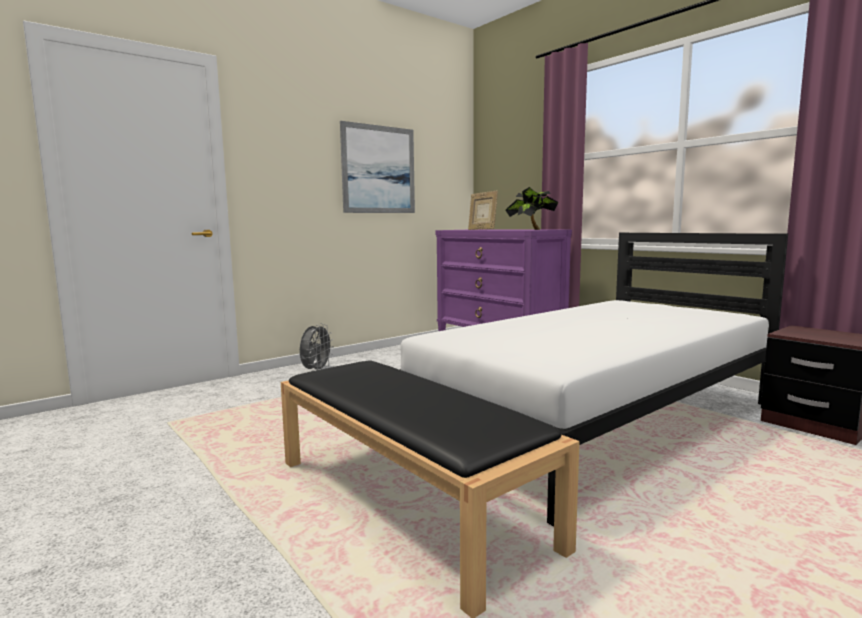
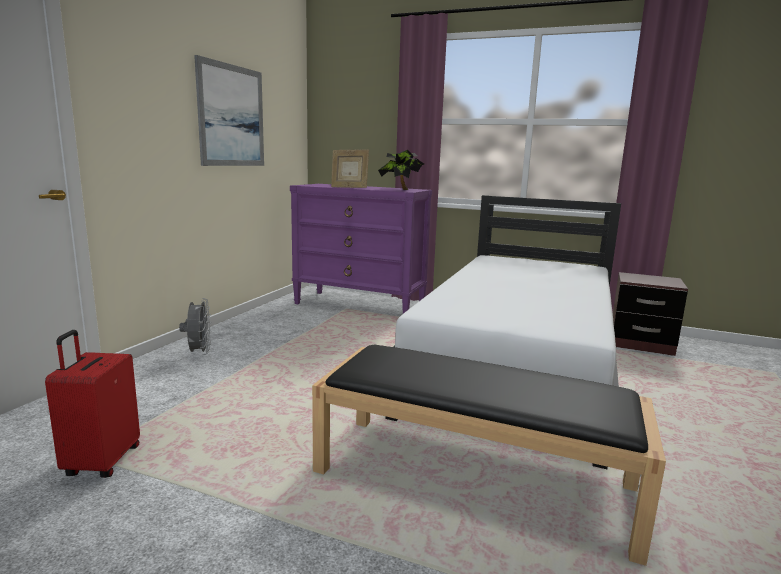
camera: 30 degrees left, 5 degrees up
(170, 427) = (101, 462): none -> red suitcase

